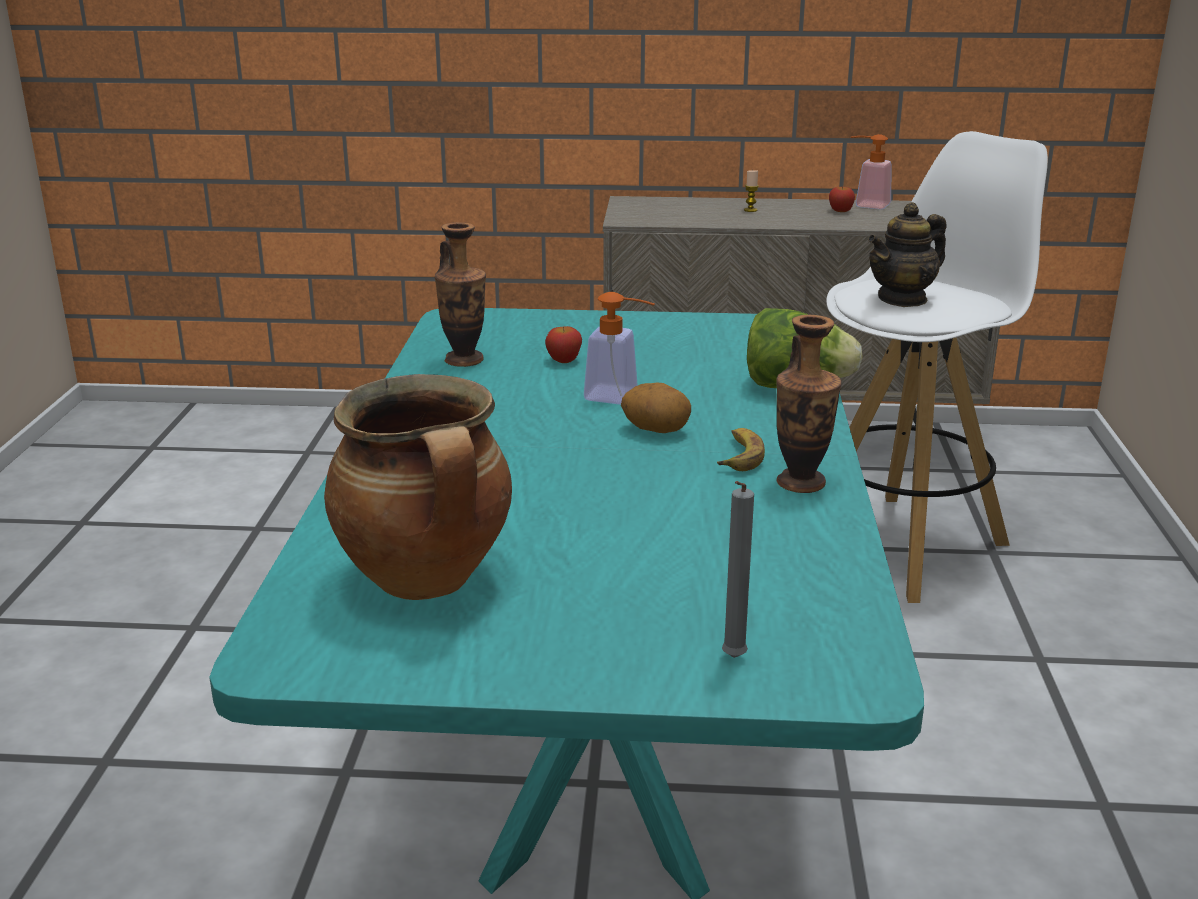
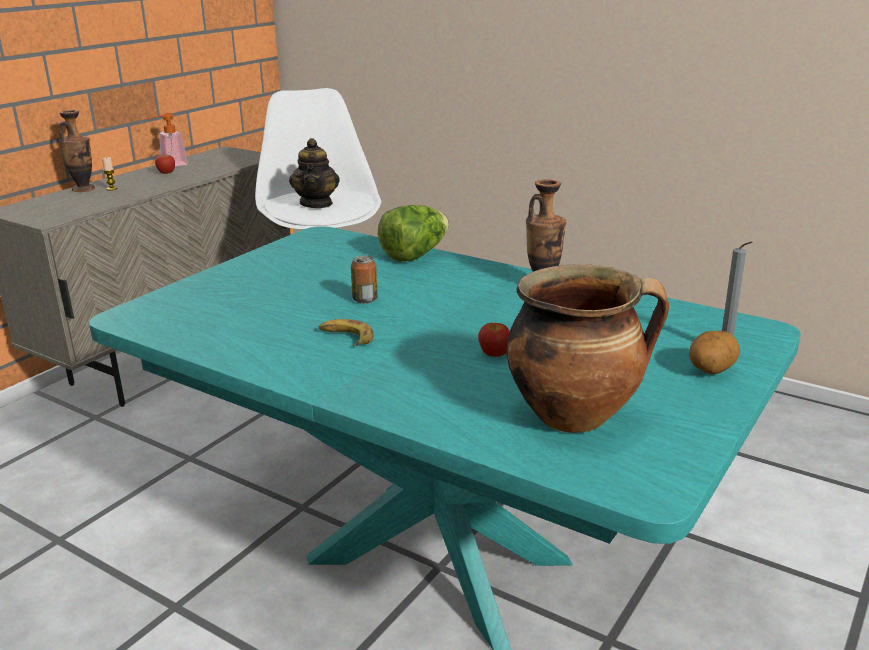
camera: 60 degrees left, 0 degrees up
(464, 360) = (220, 331): vase -> vase (83, 189)
(564, 360) = (276, 301): apple -> apple (494, 354)
(620, 397) = (365, 300): soap dispenser -> can
(656, 430) = (429, 302): potato -> potato (711, 370)
(739, 456) = (491, 291): banana -> banana (346, 337)

